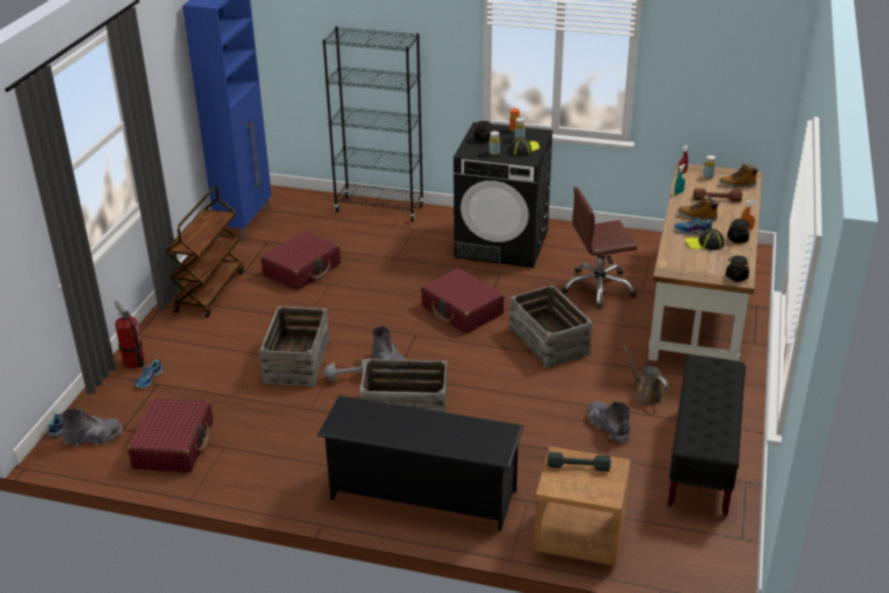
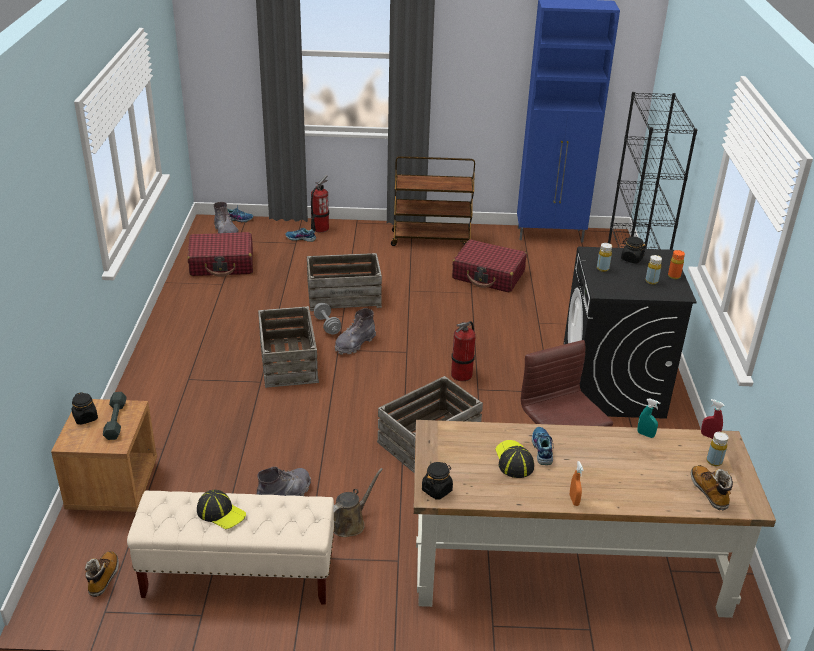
camera: 75 degrees right, 0 degrees up
(422, 495) = (169, 386): black shoe rack -> none
(462, 310) = (462, 375): red suitcase -> fire extinguisher
(523, 149) = (625, 286): cap -> cap (221, 513)
(697, 217) = (584, 453): boot -> boot (103, 578)
(703, 459) = (238, 575): black bench -> beige bench
(717, 199) = (648, 471): brown dumbbell -> none
(737, 239) = (540, 491): black jar -> black jar (85, 418)

